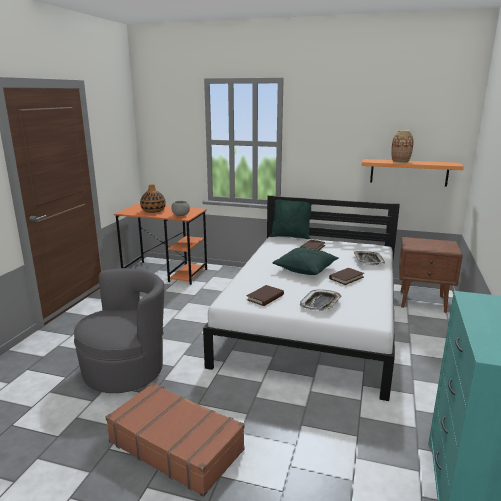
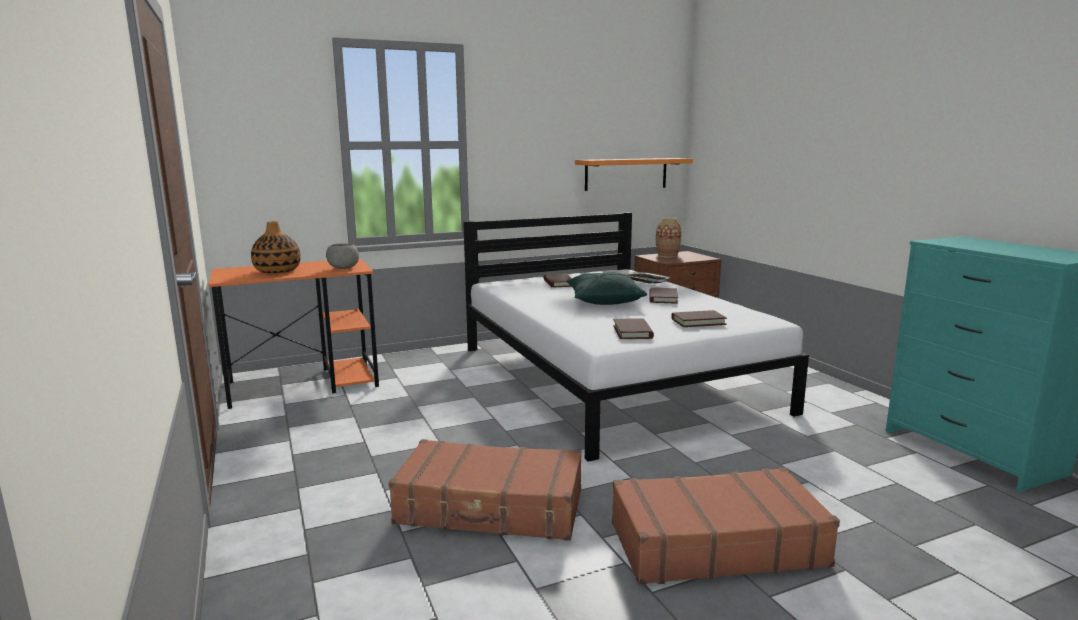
camera: 40 degrees left, 5 degrees down
(125, 370) = (490, 508): grey armchair -> brown suitcase
(290, 237) = (505, 279): green pillow -> none
(321, 303) = (698, 322): tray -> brown book
(400, 161) = (624, 159): vase -> vase (667, 255)

